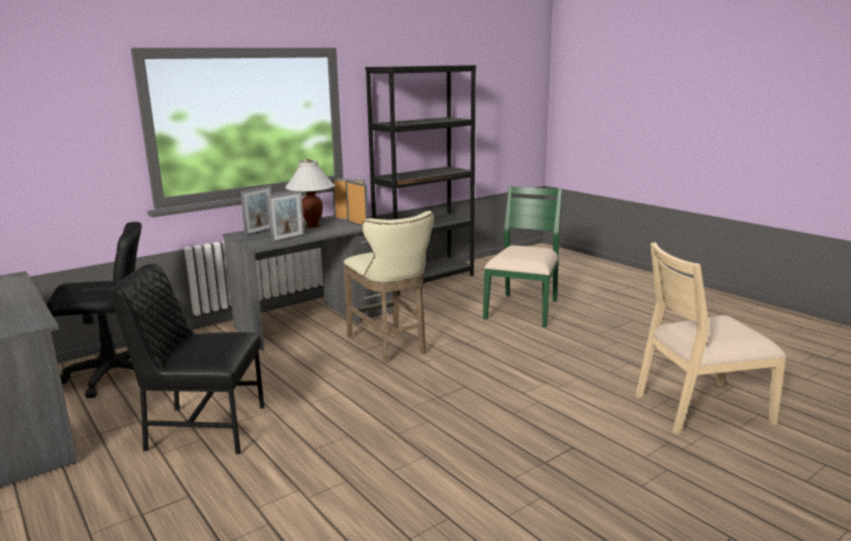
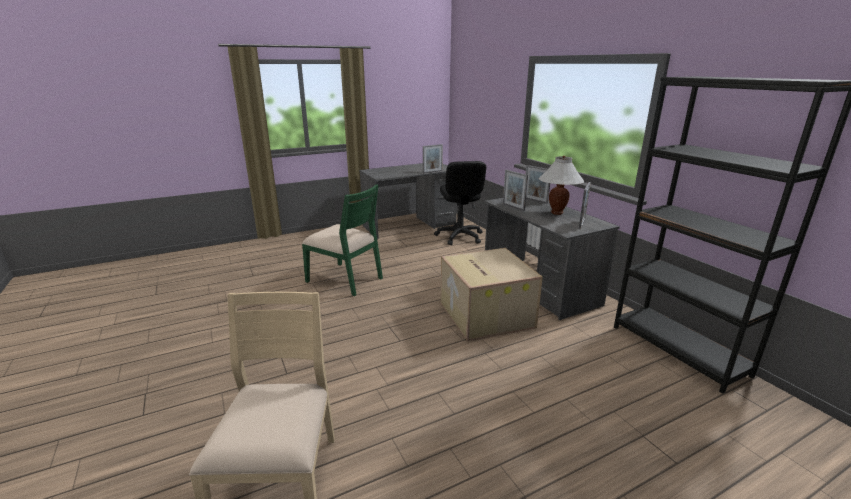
camera: 100 degrees right, 5 degrees up
(204, 428) = (391, 259): black chair -> none
(358, 224) = (563, 226): picture frame -> picture frame (432, 172)
(390, 346) = (484, 314): beige stool -> cardboard box
(523, 309) = (586, 413): green chair -> green chair (345, 279)

